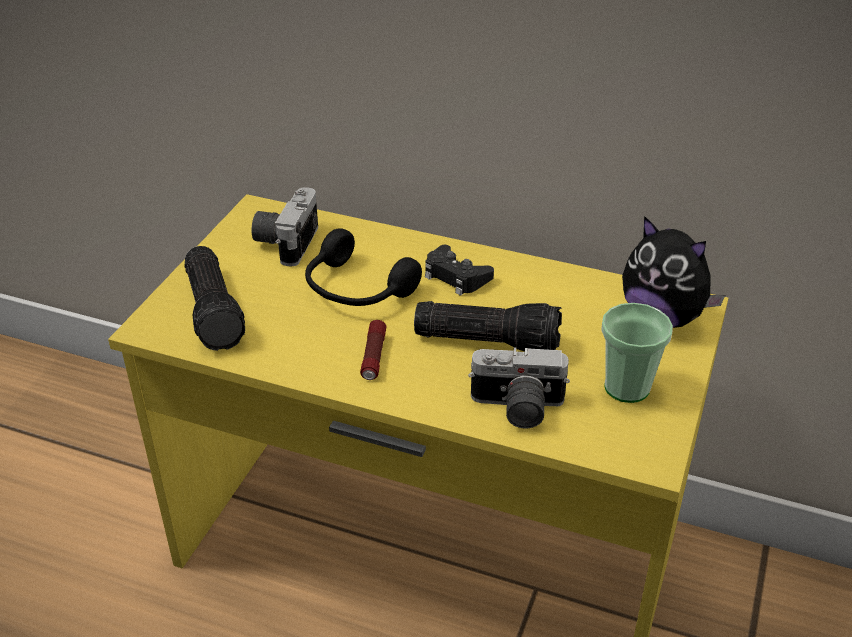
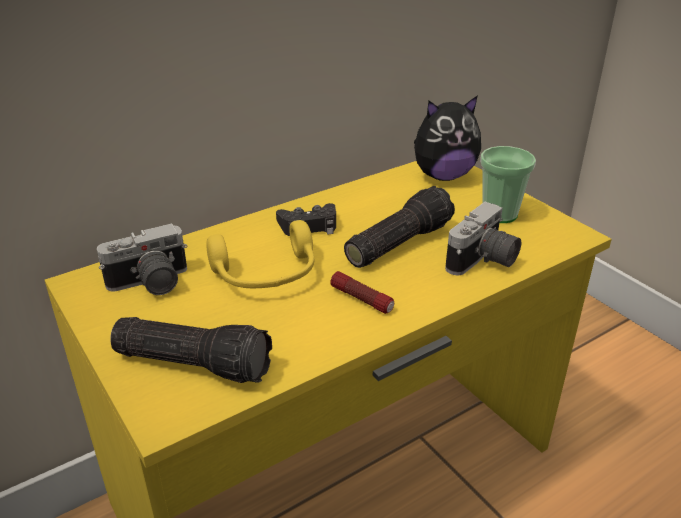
camera: 55 degrees left, 5 degrees down
(285, 241) = (150, 284): camera -> camera turned 75 degrees counterclockwise
(355, 290) = (266, 275): black headphones -> yellow headphones

